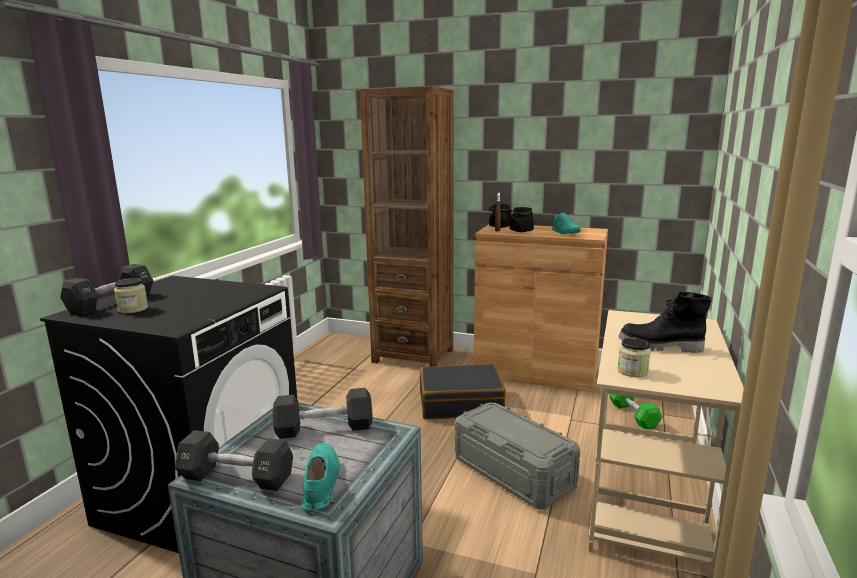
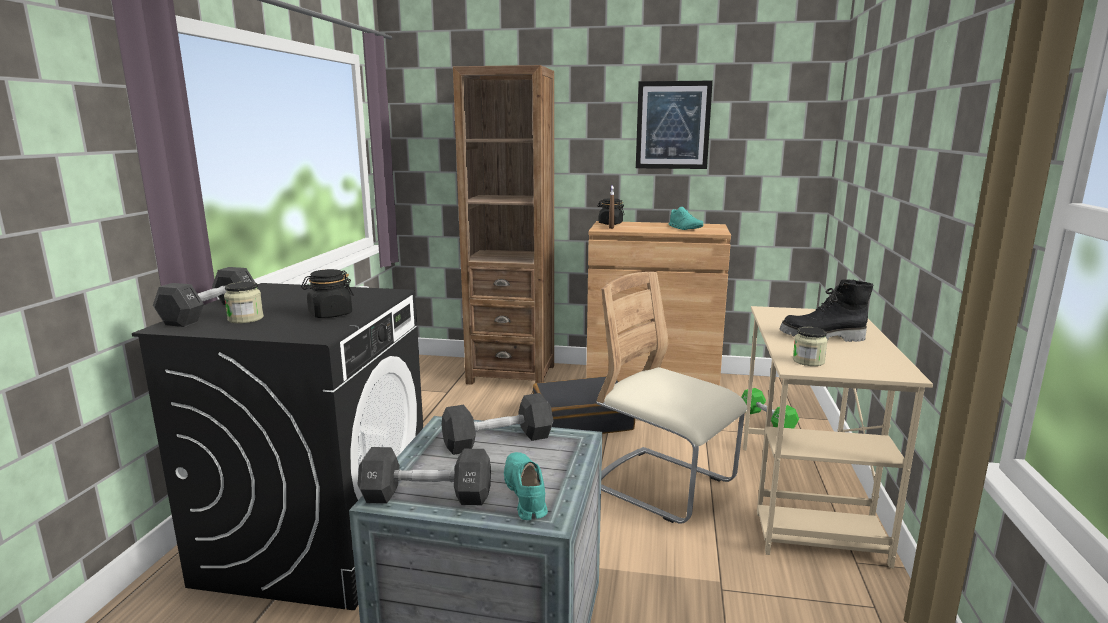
camera: 10 degrees left, 0 degrees up
(513, 472) = (663, 486): grey storage box -> beige chair
(521, 231) = (636, 227): black jar -> black jar (330, 314)
(560, 137) = (673, 125): none -> picture

